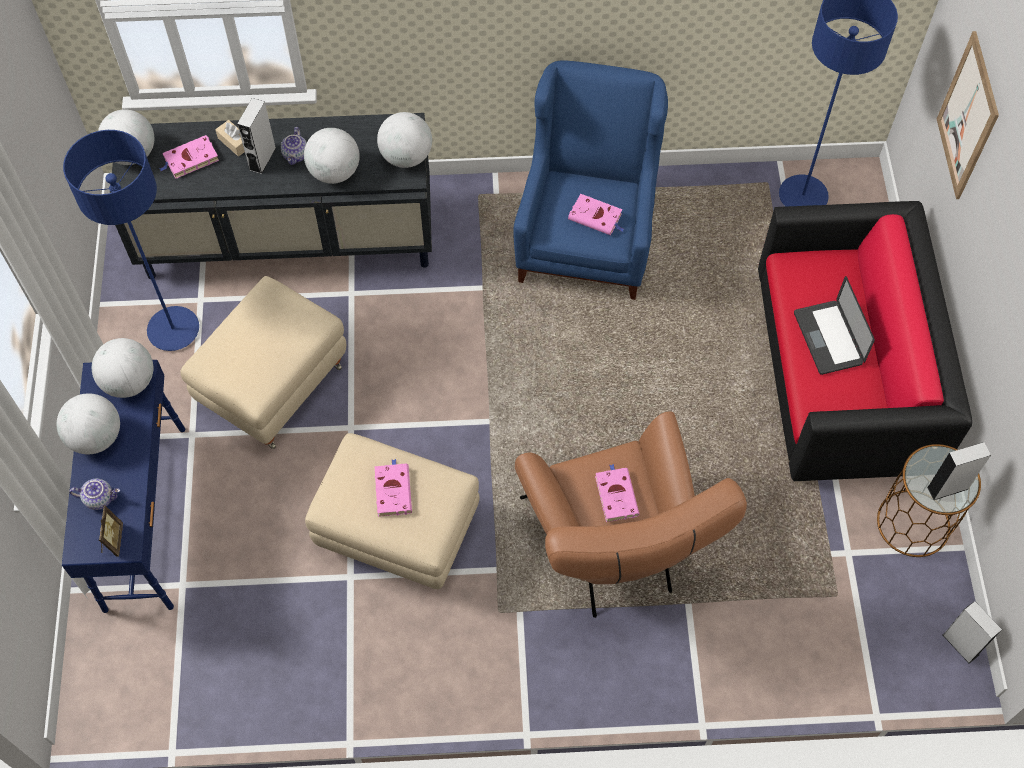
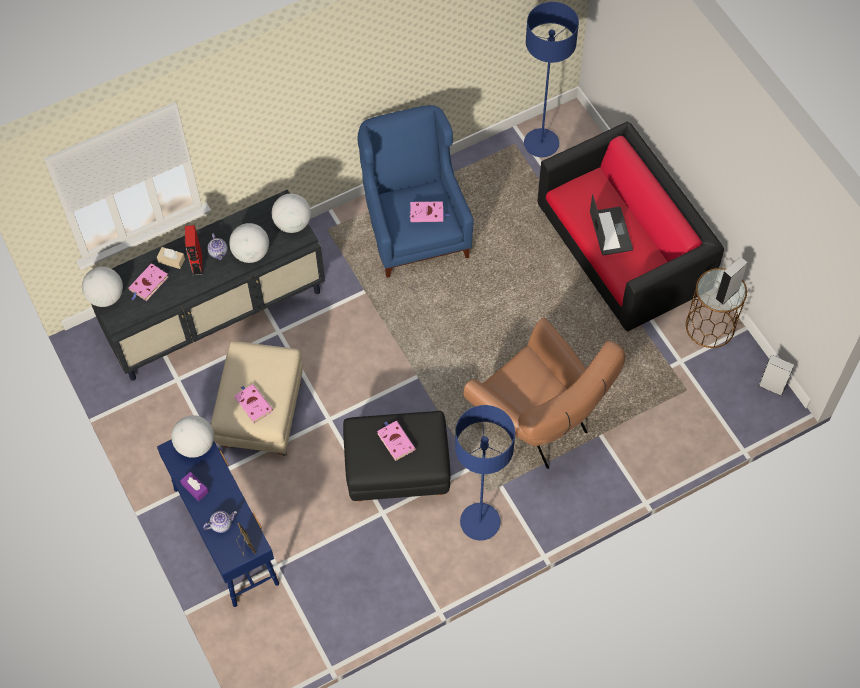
camera: 25 degrees left, 0 degrees up
(96, 437) = (195, 488): globe -> purple tissue box
(173, 330) = (171, 407): blue floor lamp -> blue floor lamp (480, 522)
(262, 159) = (197, 264): grey speaker -> red speaker
(397, 533) = (397, 473): beige ottoman -> black ottoman
(615, 494) = (532, 384): pink book -> pink book (252, 404)
(828, 338) = (610, 232): laptop -> laptop turned 150 degrees counterclockwise
(967, 117) = (644, 61): picture -> none

